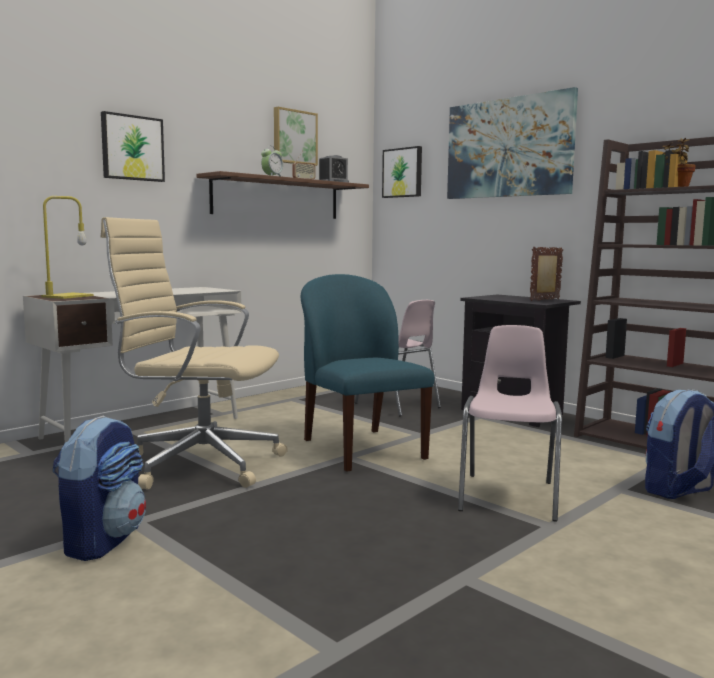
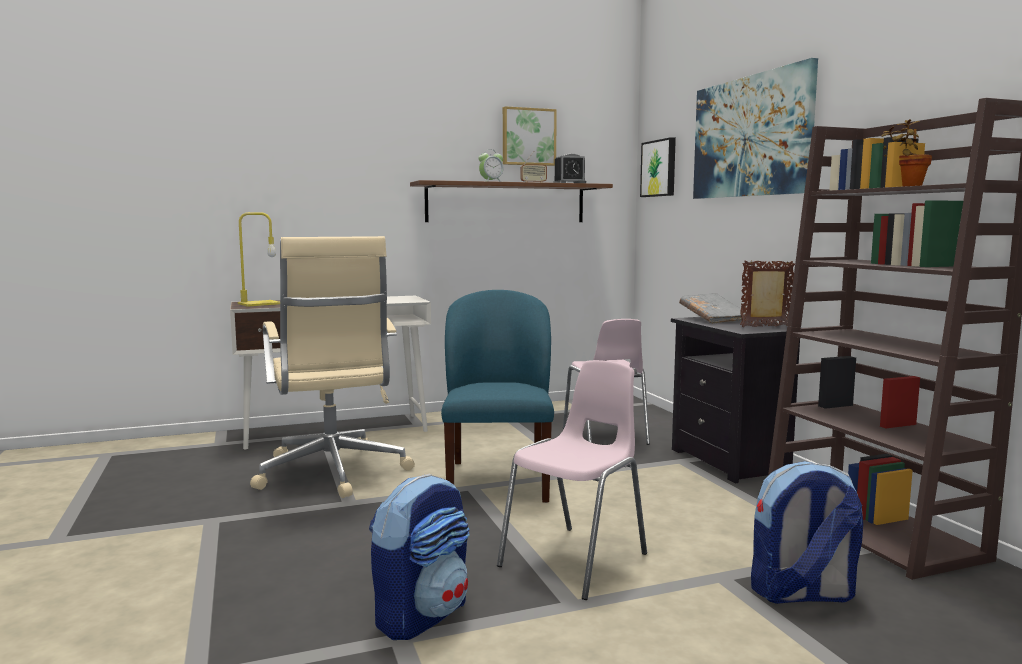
camera: 25 degrees right, 0 degrees up
(103, 540) = (167, 532): backpack -> backpack (422, 615)
(132, 148) = (341, 161): picture -> none
(199, 463) = (332, 473): beige office chair -> beige office chair turned 150 degrees counterclockwise
(494, 297) = (713, 319): none -> grey book

